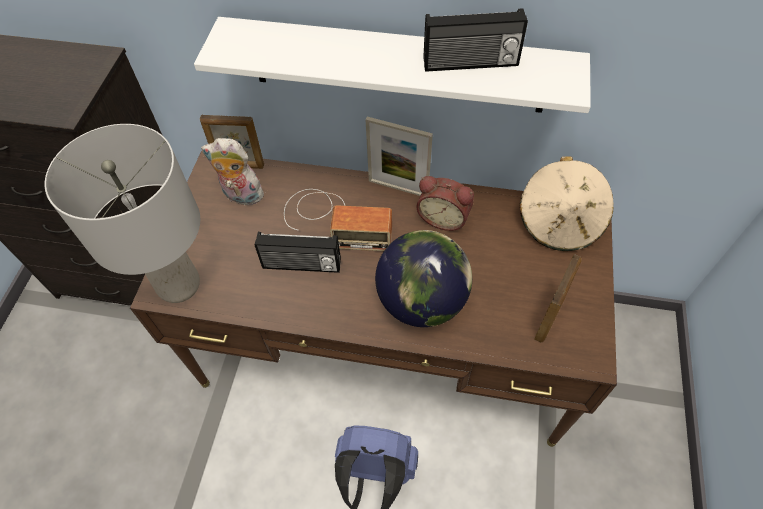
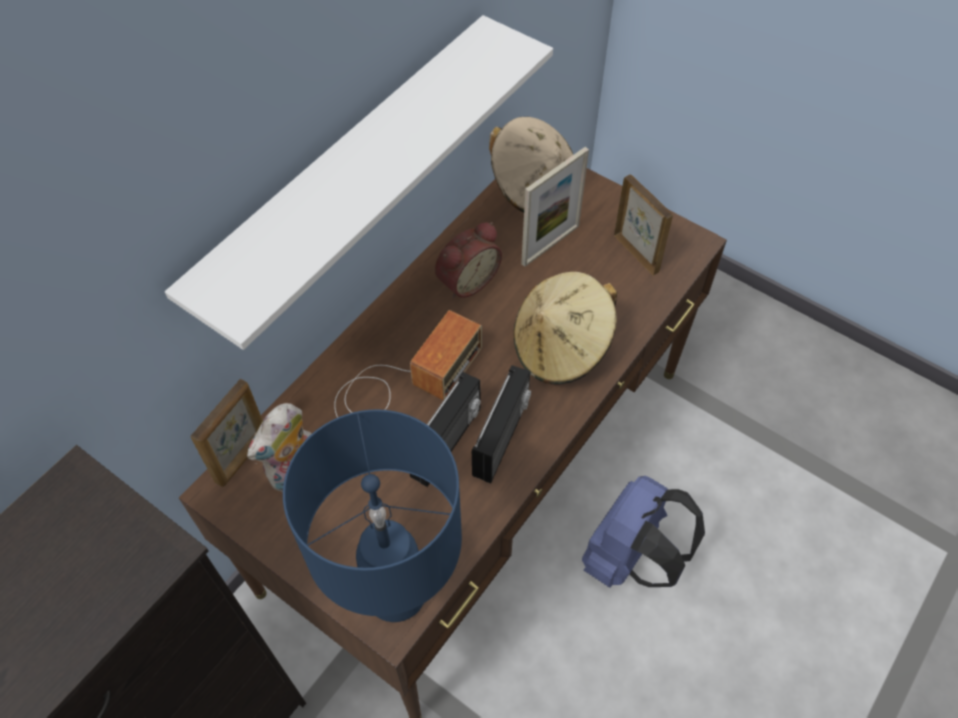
camera: 65 degrees left, 0 degrees up
(180, 285) = (397, 592): grey table lamp -> blue table lamp
(398, 188) = (397, 304): picture frame -> picture frame (550, 245)
(421, 302) = (561, 347): globe -> beige hat
(470, 64) = (435, 101): radio -> radio (503, 438)

